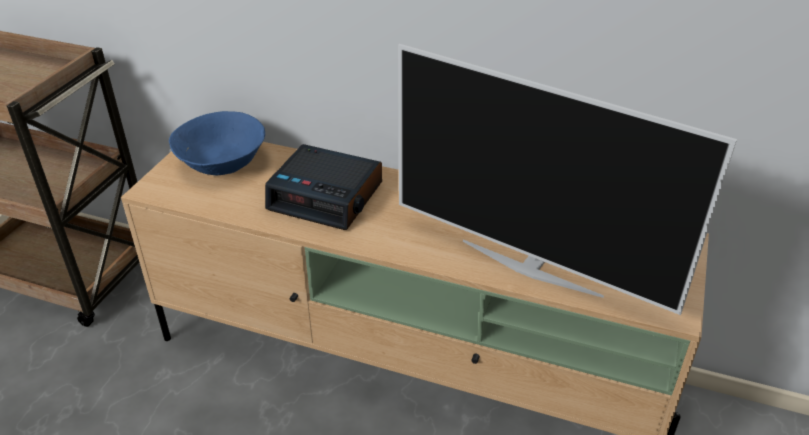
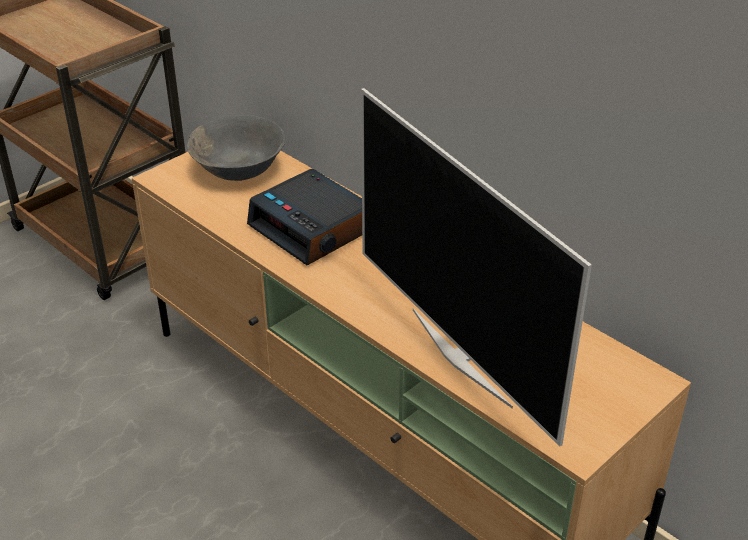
camera: 25 degrees right, 0 degrees up
(222, 163) = (239, 168): blue bowl -> grey bowl

